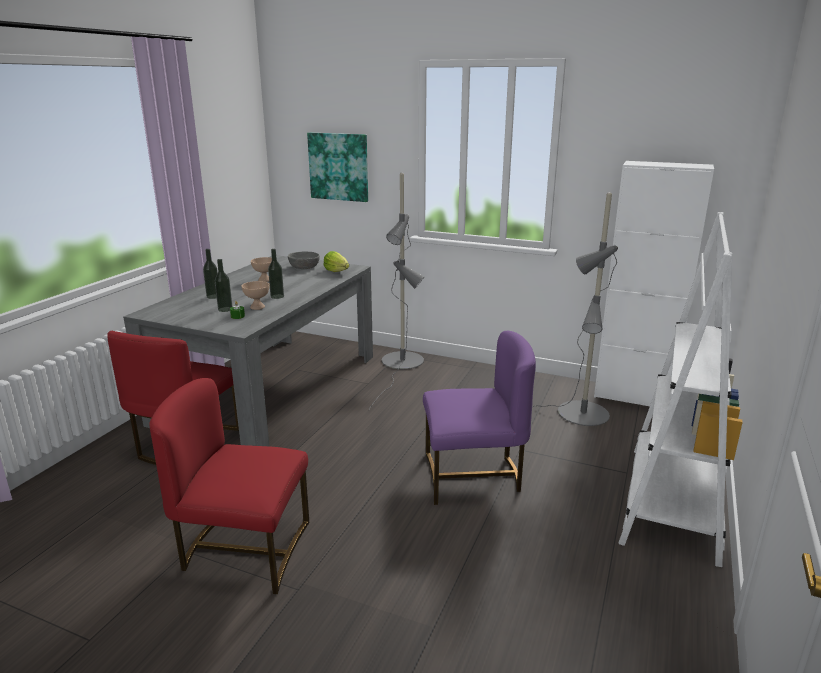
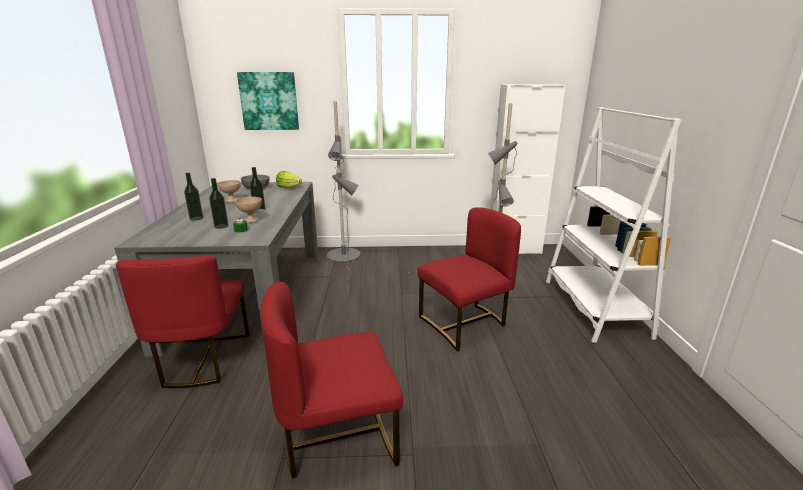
camera: 25 degrees left, 0 degrees up
(472, 476) = (465, 324): purple chair -> red chair

